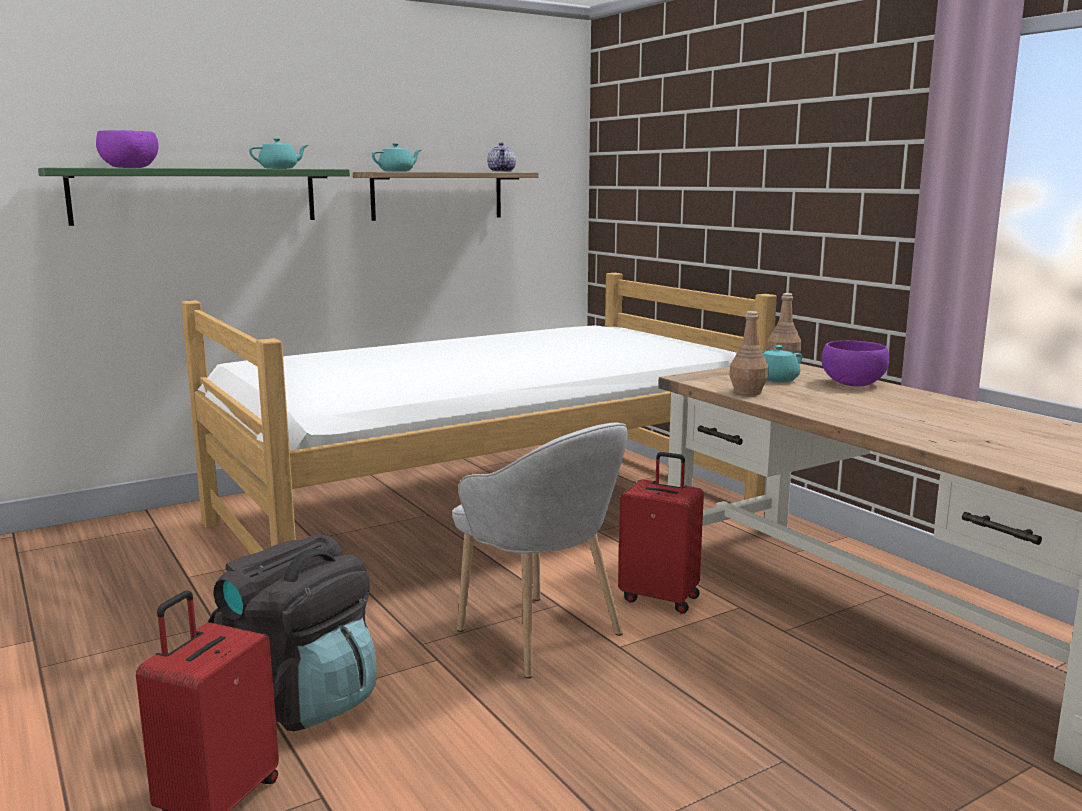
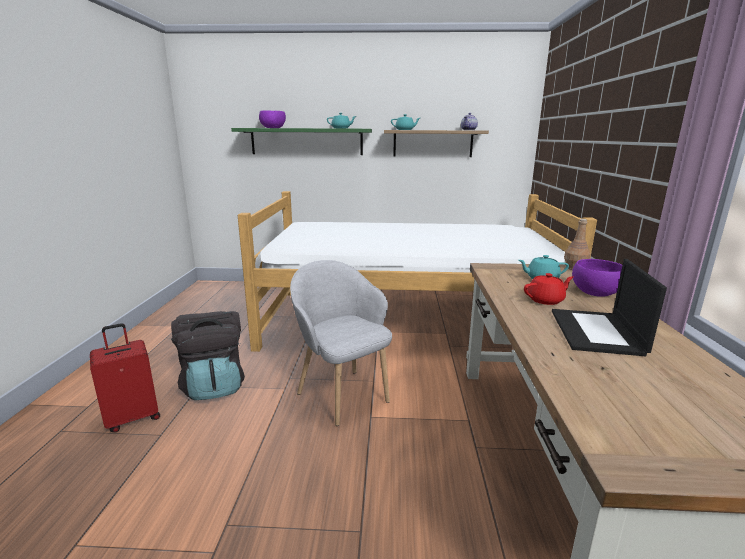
camera: 35 degrees right, 5 degrees up
(540, 636) = (342, 394): grey armchair -> grey armchair turned 150 degrees clockwise
(660, 598) = (430, 396): red suitcase -> none
(747, 392) = (500, 284): brown bottle -> none
(827, 399) = (546, 300): none -> red teapot
(927, 416) = (597, 332): none -> laptop

